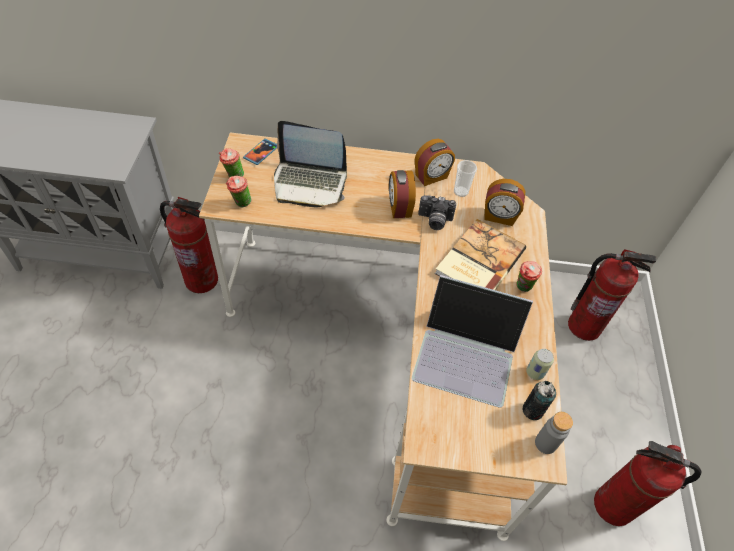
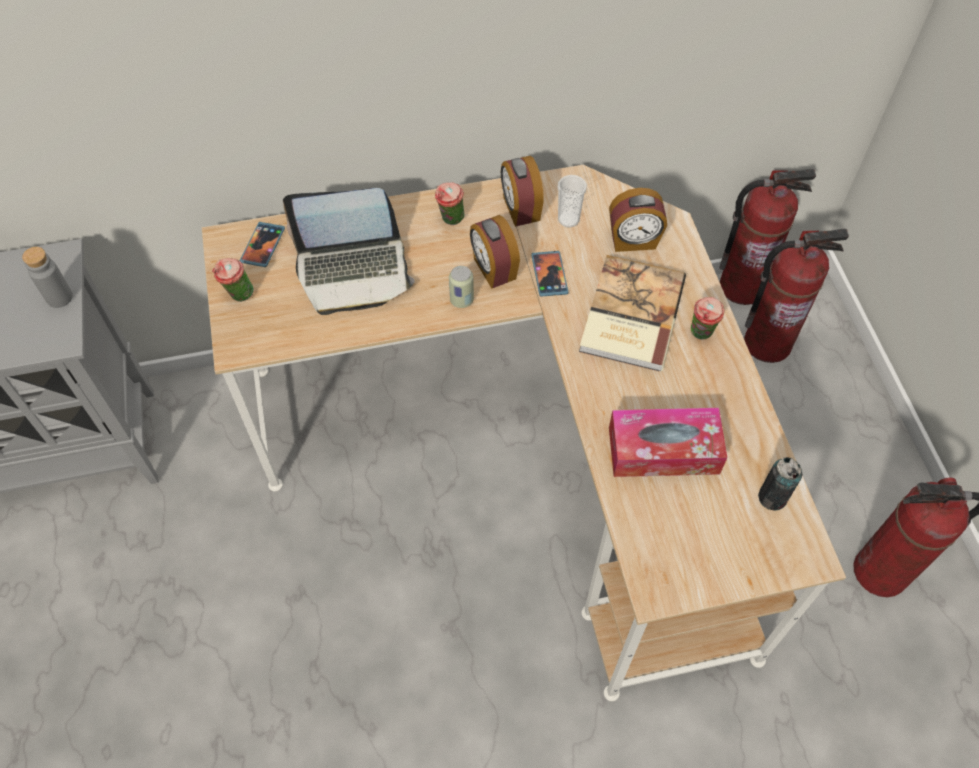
camera: 15 degrees left, 5 degrees up
(201, 280) = (211, 450): fire extinguisher -> fire extinguisher (742, 287)
(240, 204) = (268, 334): cup -> cup (451, 220)
(431, 177) = (520, 209): alarm clock -> alarm clock turned 120 degrees clockwise
(434, 221) = (549, 275): camera -> phone
(467, 354) = (663, 450): laptop -> tissue box
(535, 372) = (757, 446): can -> can (462, 300)
(545, 443) = (803, 535): grey bottle -> grey bottle (59, 297)

